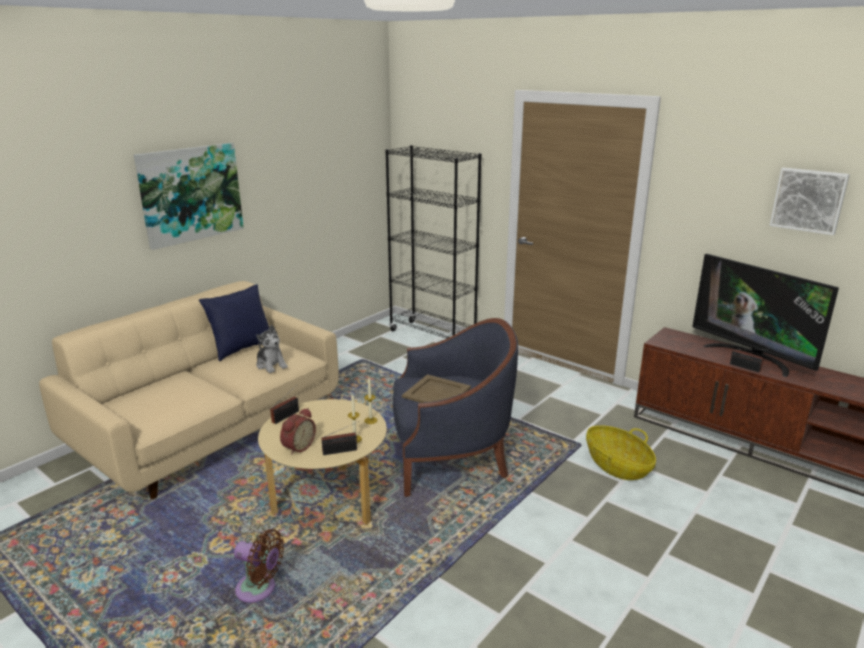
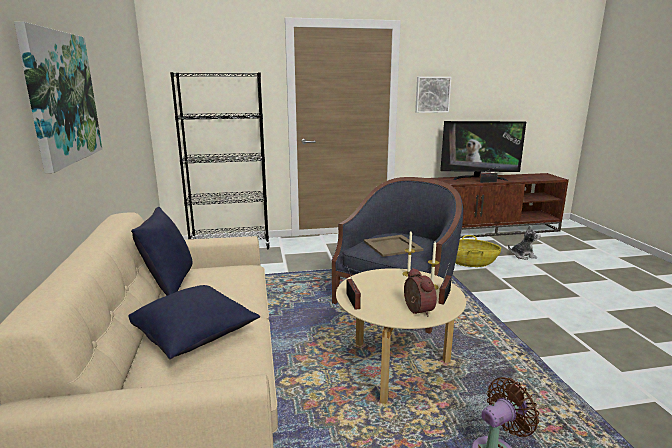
camera: 50 degrees left, 5 degrees down
(180, 388) = (194, 336): none -> blue pillow
(271, 365) = (237, 281): plush toy -> plush toy (522, 256)
(808, 200) = (488, 79): picture -> picture (432, 94)

